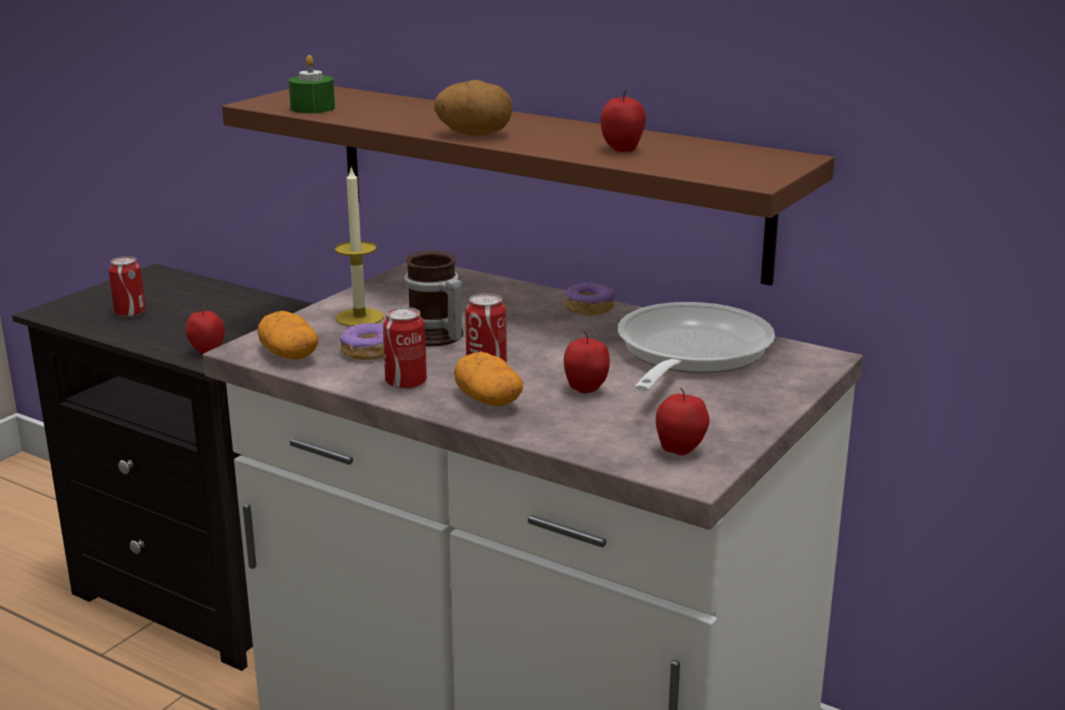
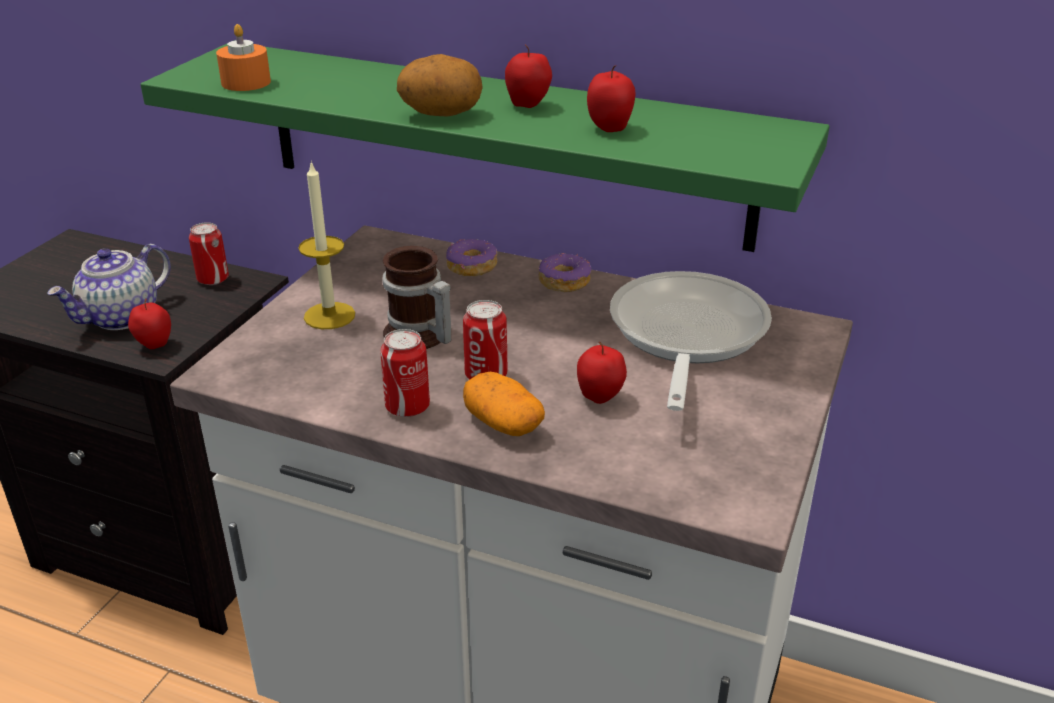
camera: 10 degrees left, 10 degrees up
(130, 313) = (57, 298): can -> can (213, 279)
(183, 331) = (121, 317): none -> teapot
(288, 355) = (267, 378): potato -> none
(312, 108) = (246, 82): green candle -> orange candle
(368, 352) = (353, 365): donut -> donut (471, 266)
(542, 178) = (501, 143): brown shelf -> green shelf
(680, 451) = (726, 477): apple -> apple (528, 105)

